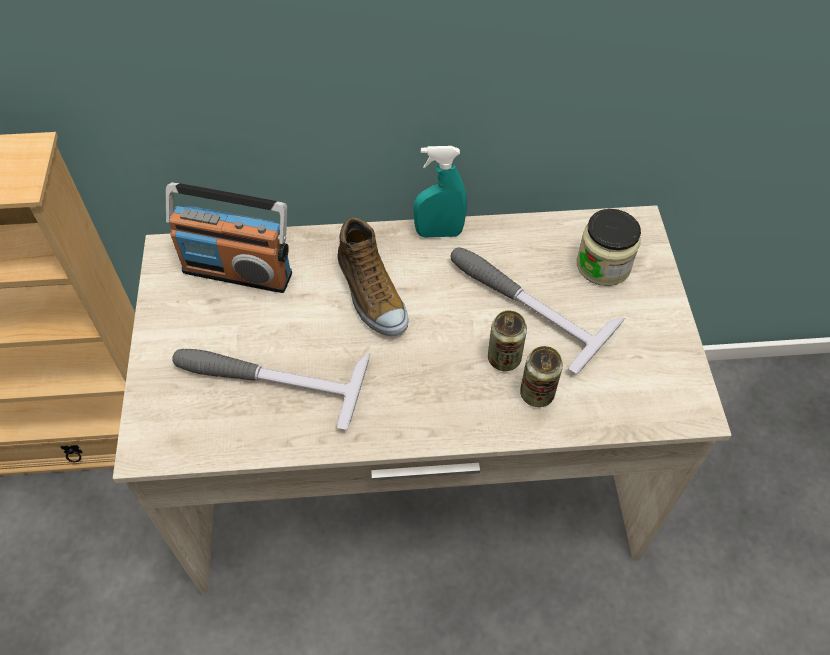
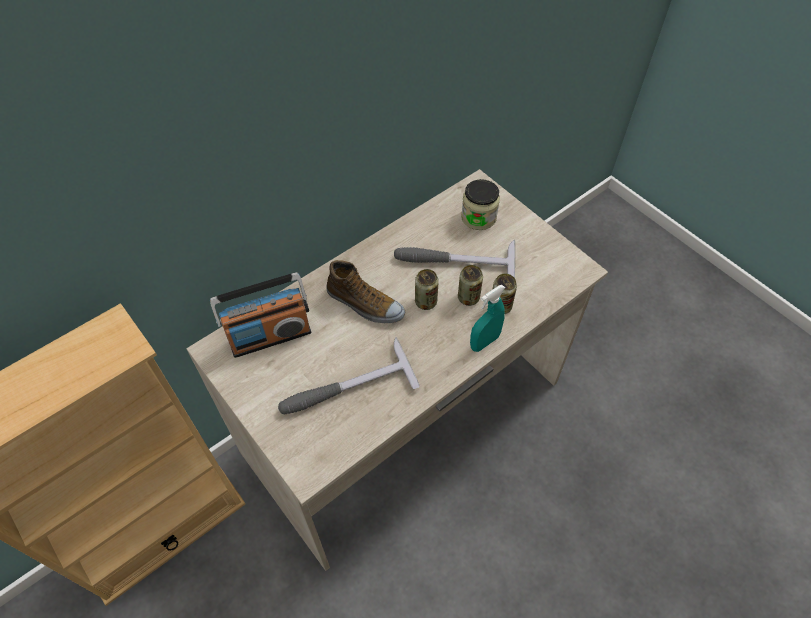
camera: 35 degrees left, 0 degrees up
(439, 233) = (374, 247): turquoise spray bottle -> turquoise spray bottle (484, 342)
(446, 333) = (426, 302): none -> can

